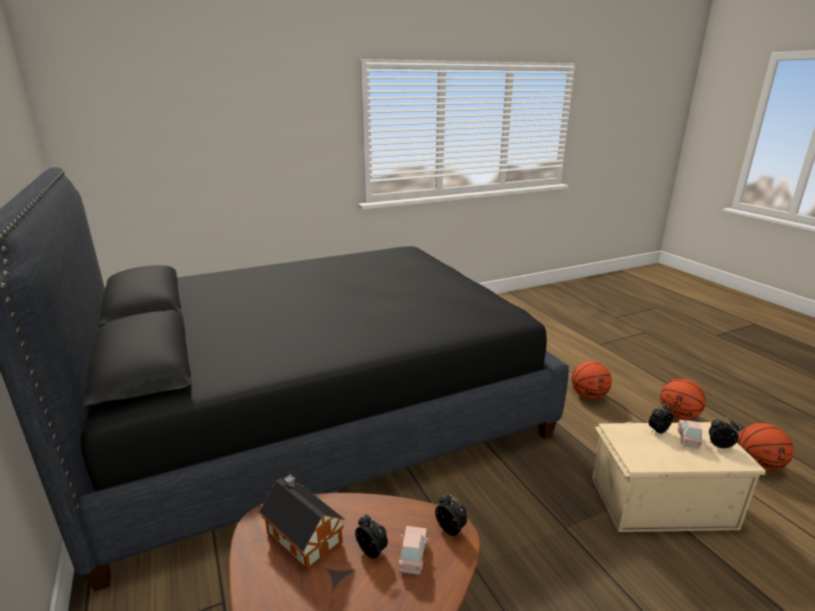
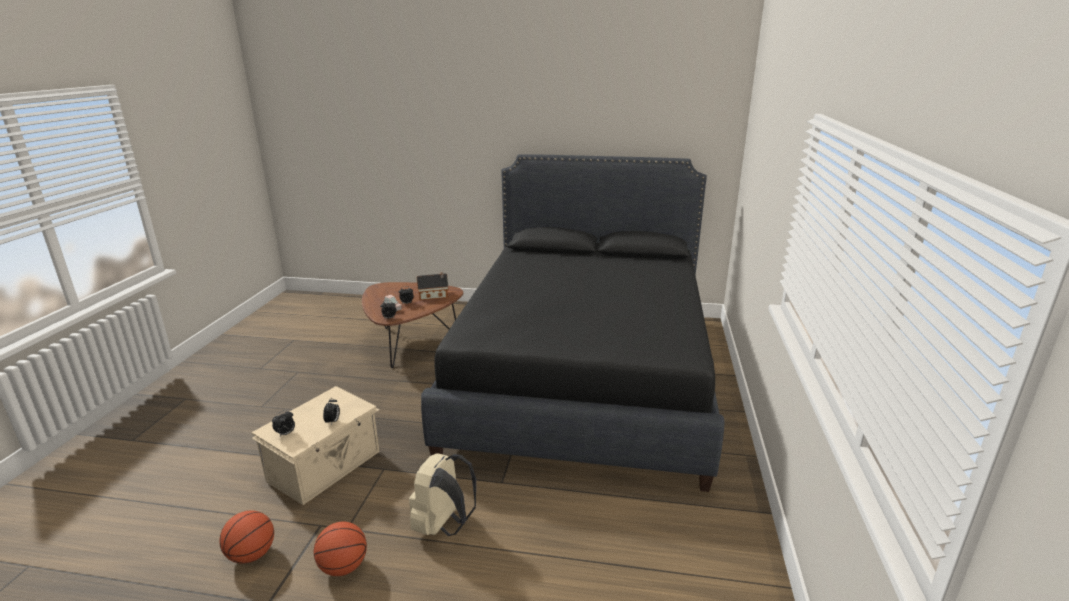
camera: 125 degrees right, 0 degrees up
(588, 395) = (443, 525): basketball -> beige backpack
(688, 439) = (309, 426): pink toy car -> none

